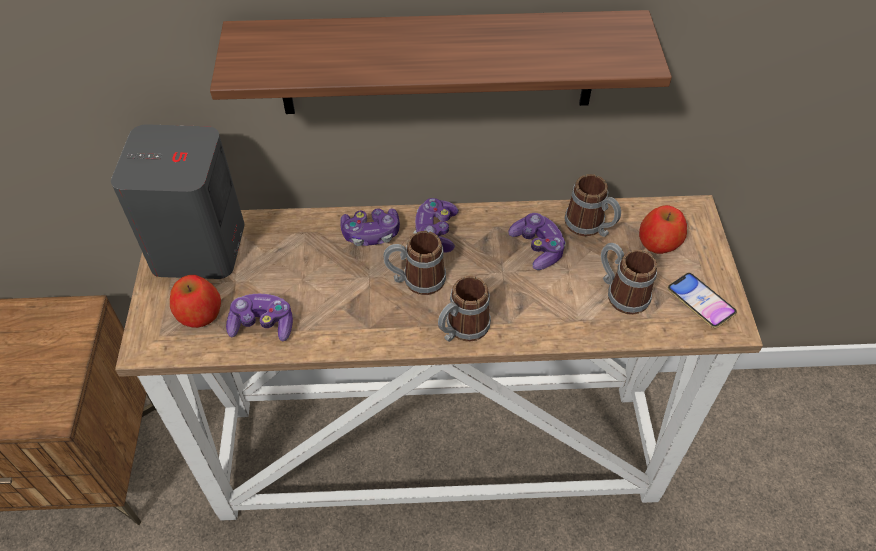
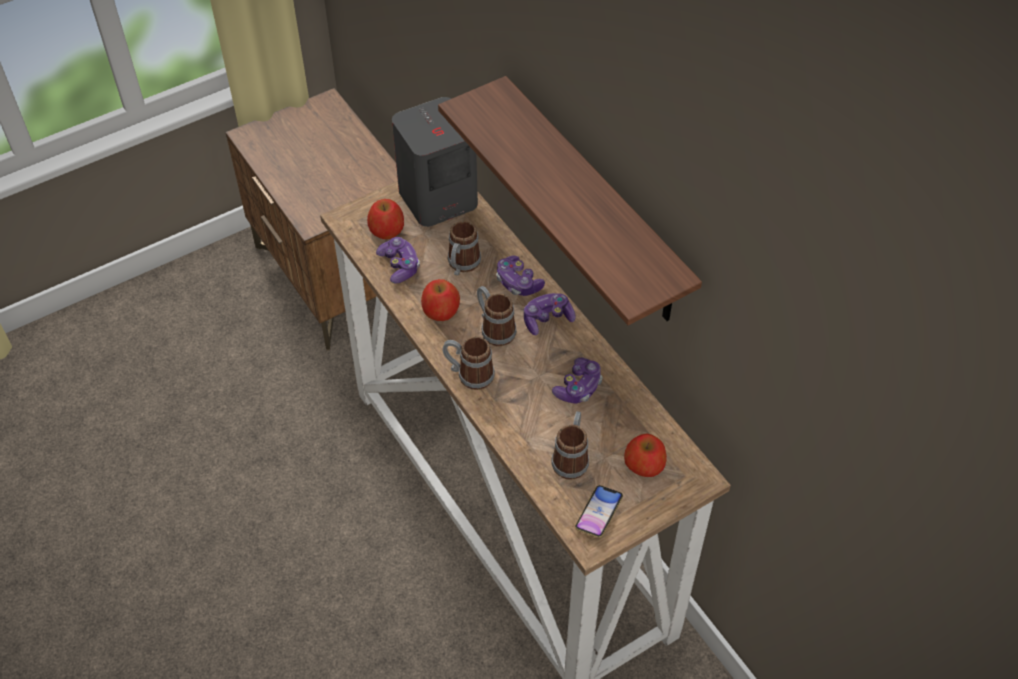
camera: 60 degrees right, 0 degrees up
(356, 315) = (441, 310): none -> apple
(590, 227) = (626, 412): mug -> mug (462, 265)

